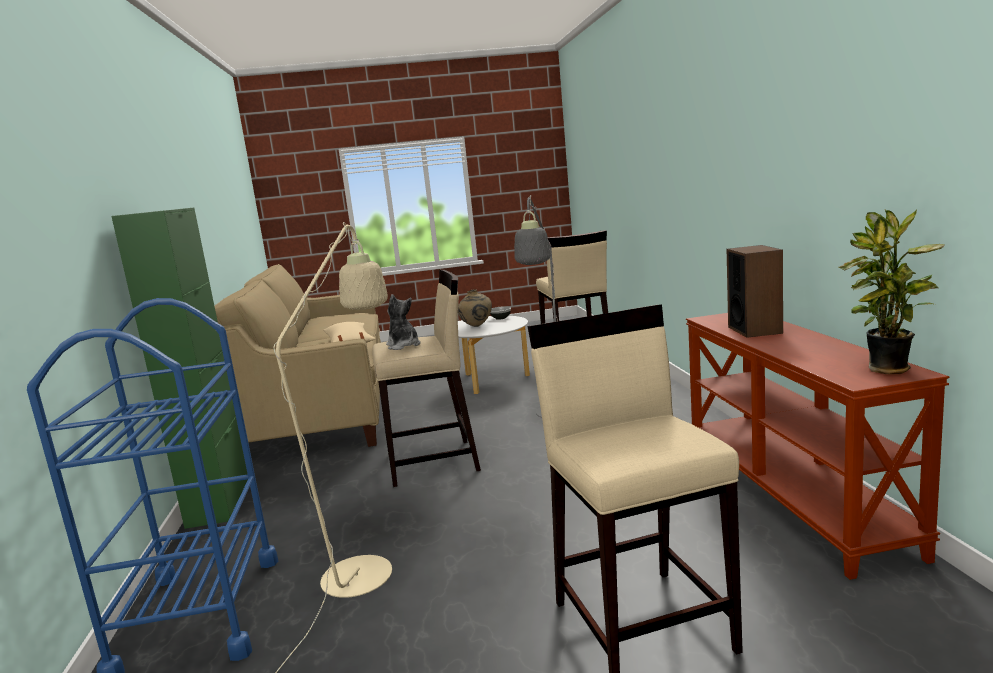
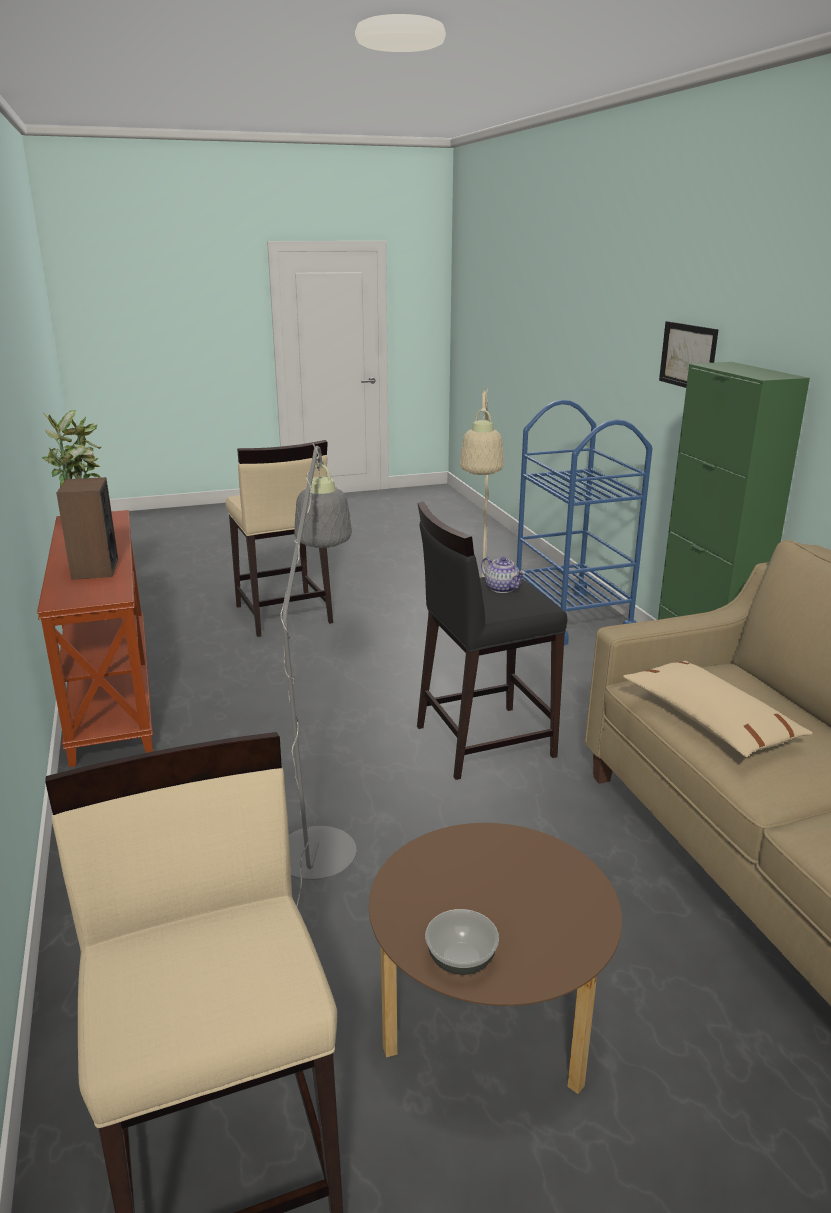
camera: 170 degrees right, 10 degrees up
(67, 226) = (688, 356): none -> picture
(403, 346) = (502, 588): plush toy -> teapot
(434, 462) = (482, 741): beige stool -> black stool
(476, 326) = (513, 888): beige vase -> none
(490, 380) = (488, 1024): white coffee table -> brown coffee table

